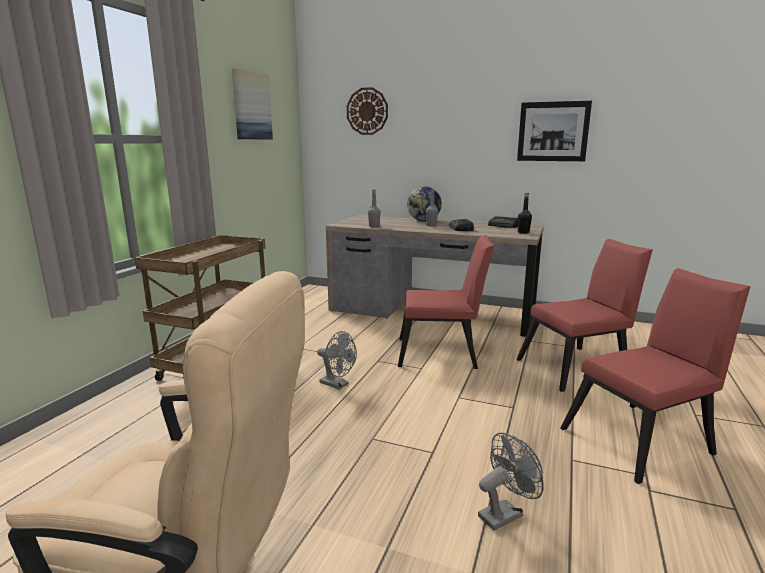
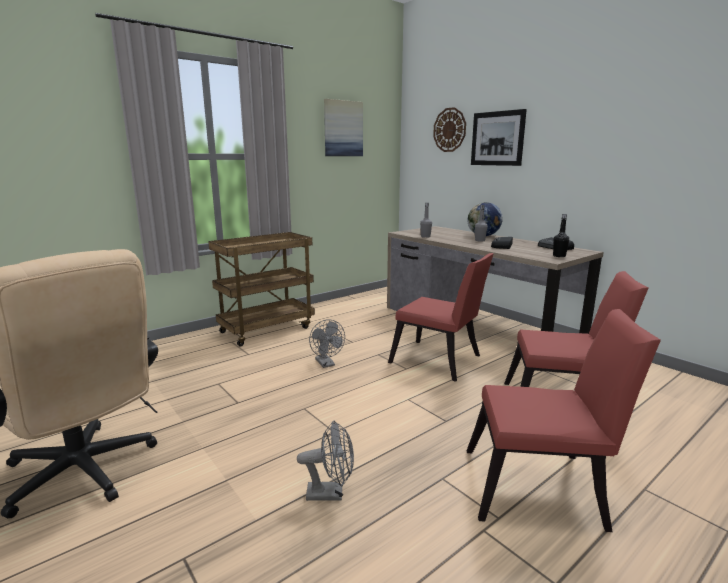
camera: 30 degrees right, 0 degrees up
(553, 131) = (621, 148): picture -> picture (497, 138)

